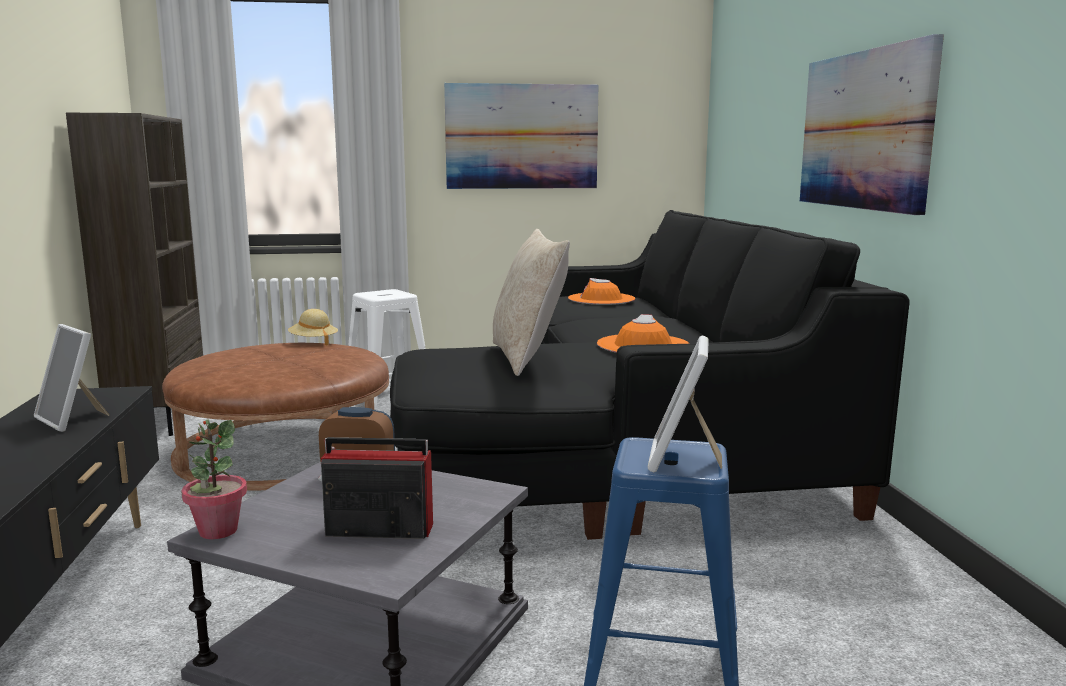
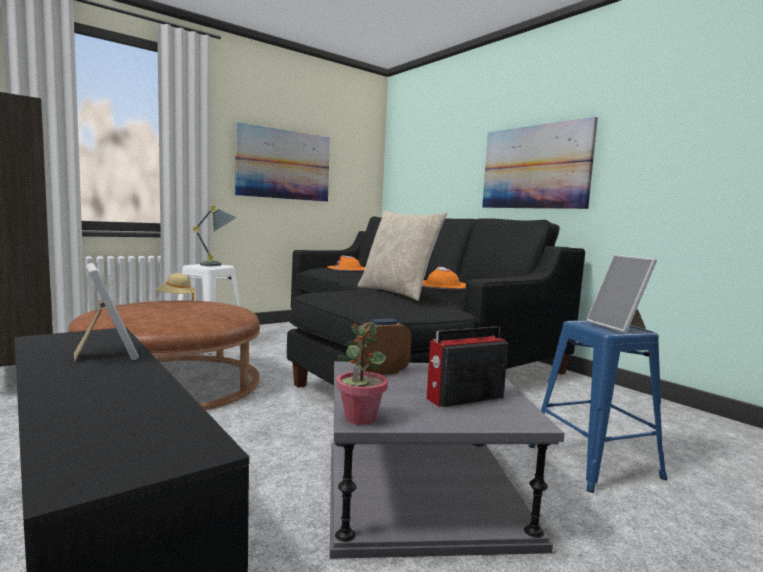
camera: 30 degrees left, 5 degrees down
(73, 420) = (107, 354): picture frame -> picture frame turned 135 degrees counterclockwise
(398, 293) = (219, 265): none -> grey table lamp

